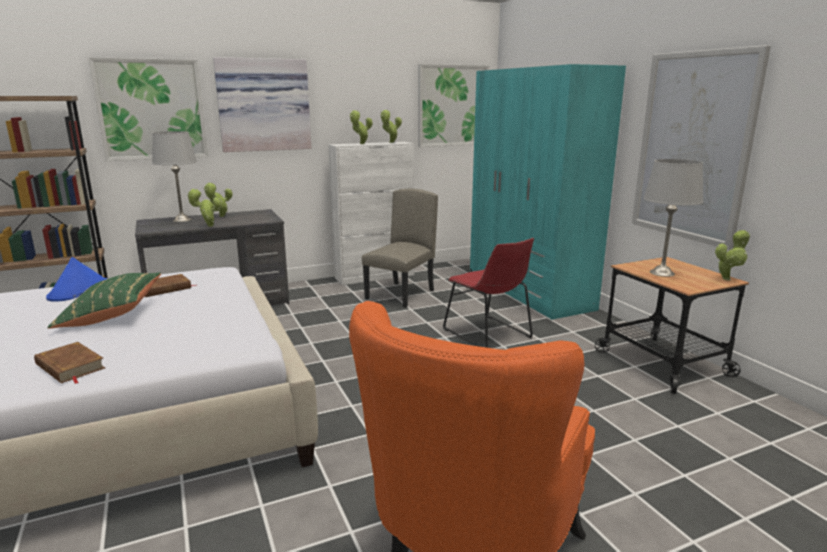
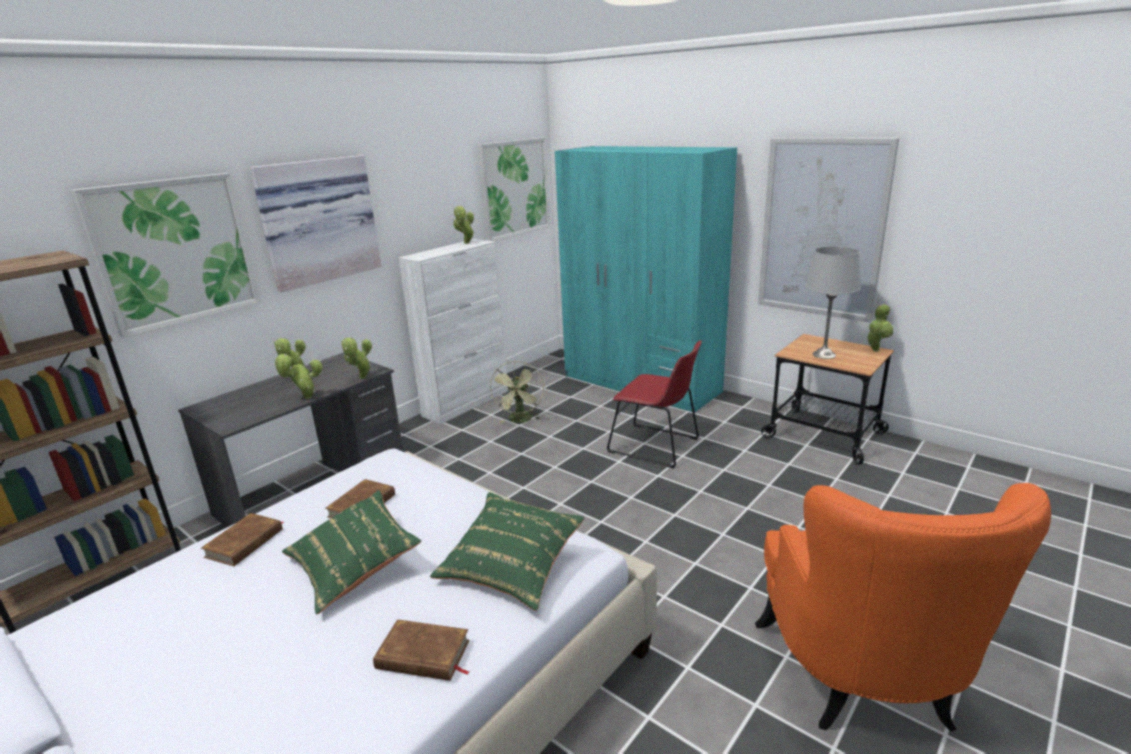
camera: 25 degrees left, 5 degrees up
(79, 291) = (245, 543): blue hat -> brown book
(182, 220) = (250, 395): grey table lamp -> none
(191, 339) = (511, 566): none -> green pillow
(361, 144) = (438, 251): potted plant -> potted plant (361, 378)
(401, 295) = (520, 420): beige chair -> green fan

